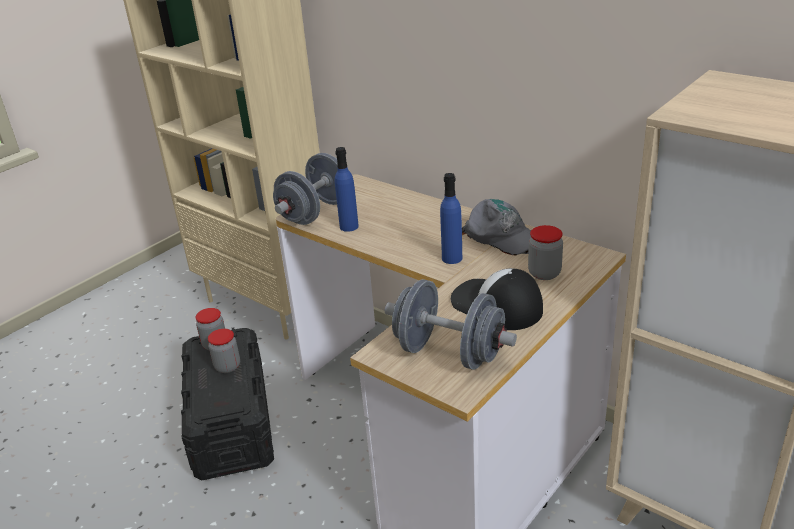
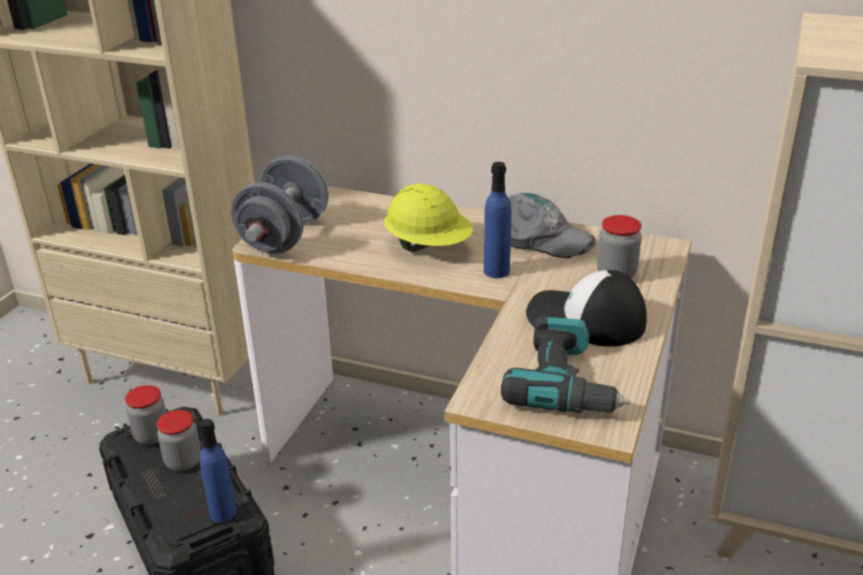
camera: 20 degrees left, 0 degrees up
(349, 226) = (340, 249): blue bottle -> blue bottle (223, 513)
(413, 233) = (429, 246): none -> yellow hard hat
(449, 353) = (565, 384): grey dumbbell -> power drill

